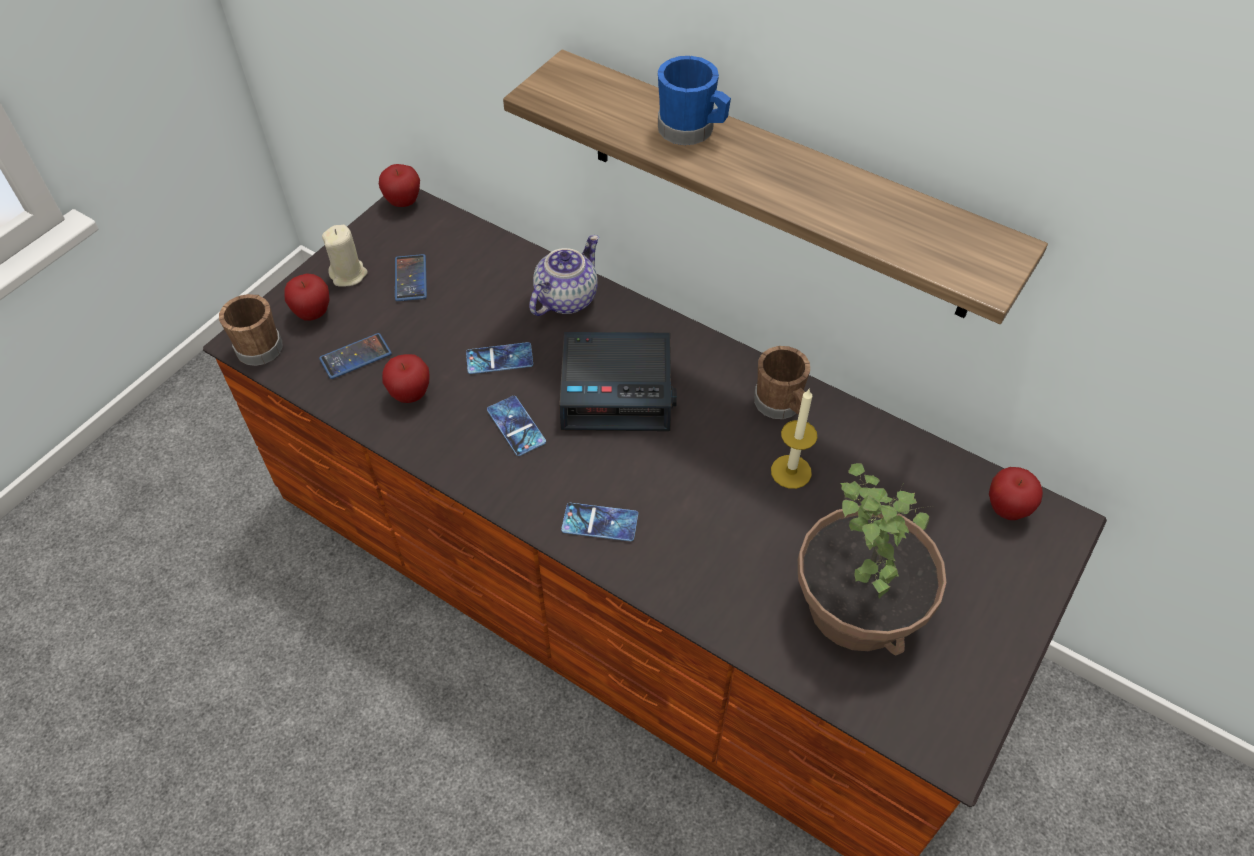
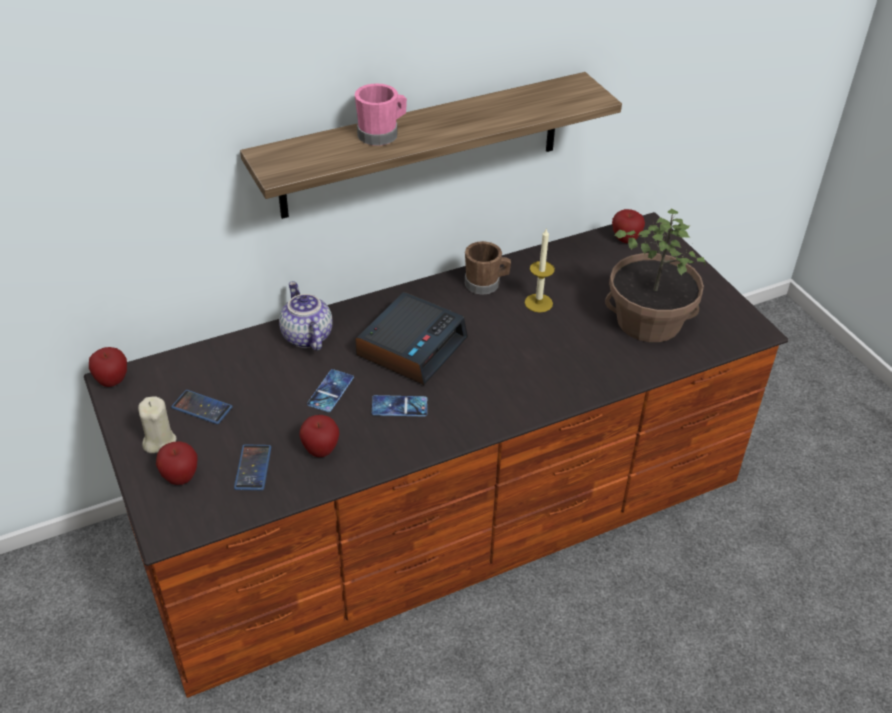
camera: 60 degrees left, 10 degrees down
(260, 344) = (182, 522): brown mug -> none
(600, 522) = (512, 399): phone -> none
(691, 130) = (382, 134): blue mug -> pink mug

